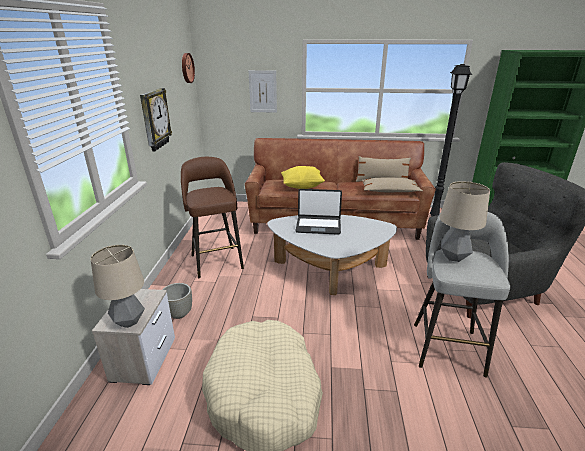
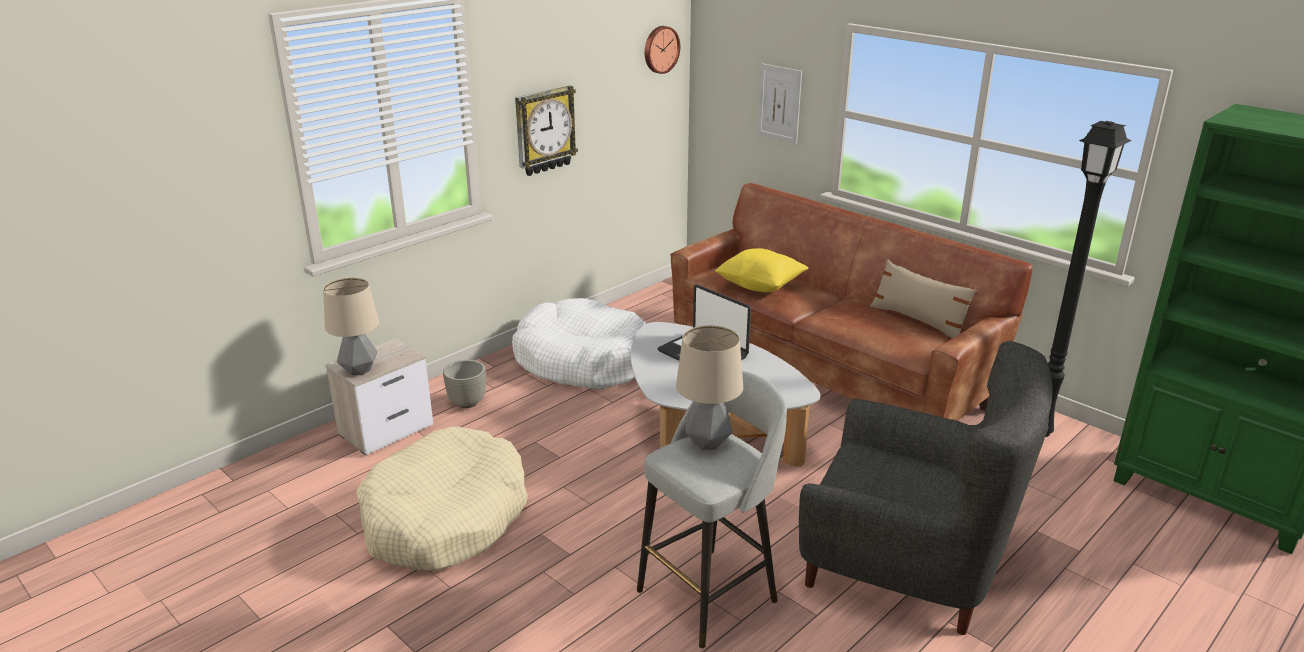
camera: 40 degrees right, 0 degrees up
(216, 261) = (582, 360): brown stool -> white dog bed
(389, 191) = (888, 340): beige pillow -> none

